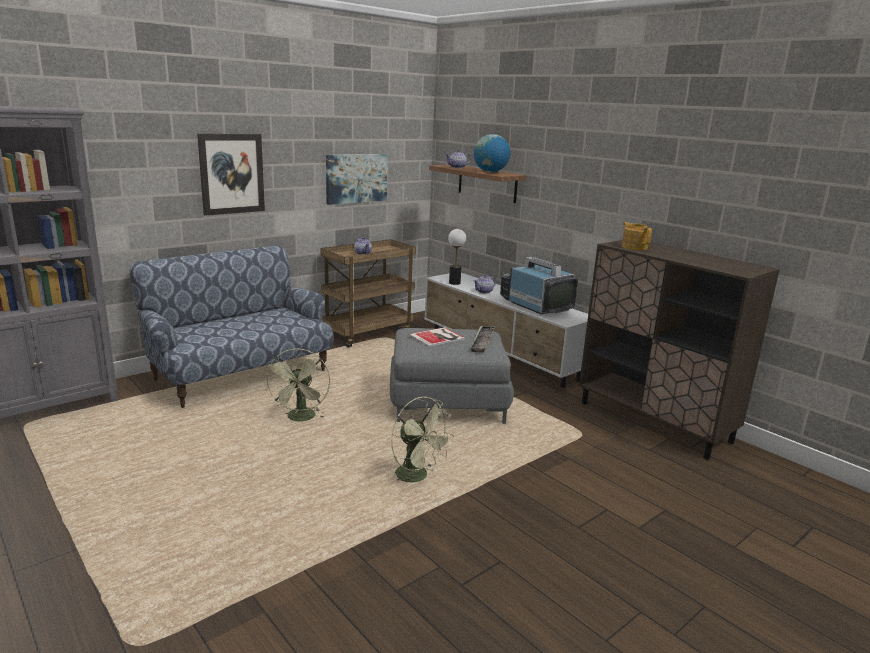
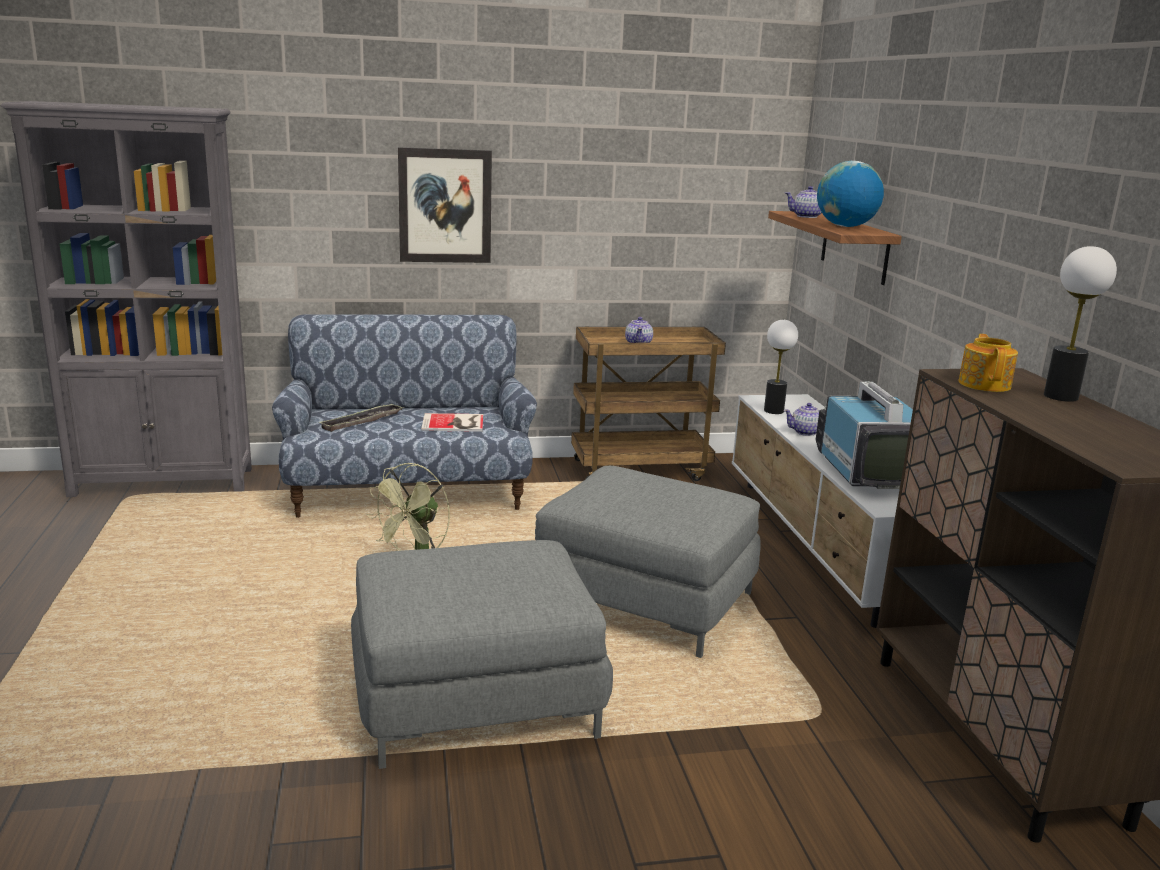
camera: 30 degrees right, 0 degrees up
(356, 178) = (650, 225): picture -> none
(417, 477) = (477, 696): green fan -> grey ottoman
(438, 337) = (637, 489): book -> book (454, 423)
(482, 341) = (700, 510): tray -> tray (362, 422)
(669, 248) = (1061, 397): none -> table lamp

